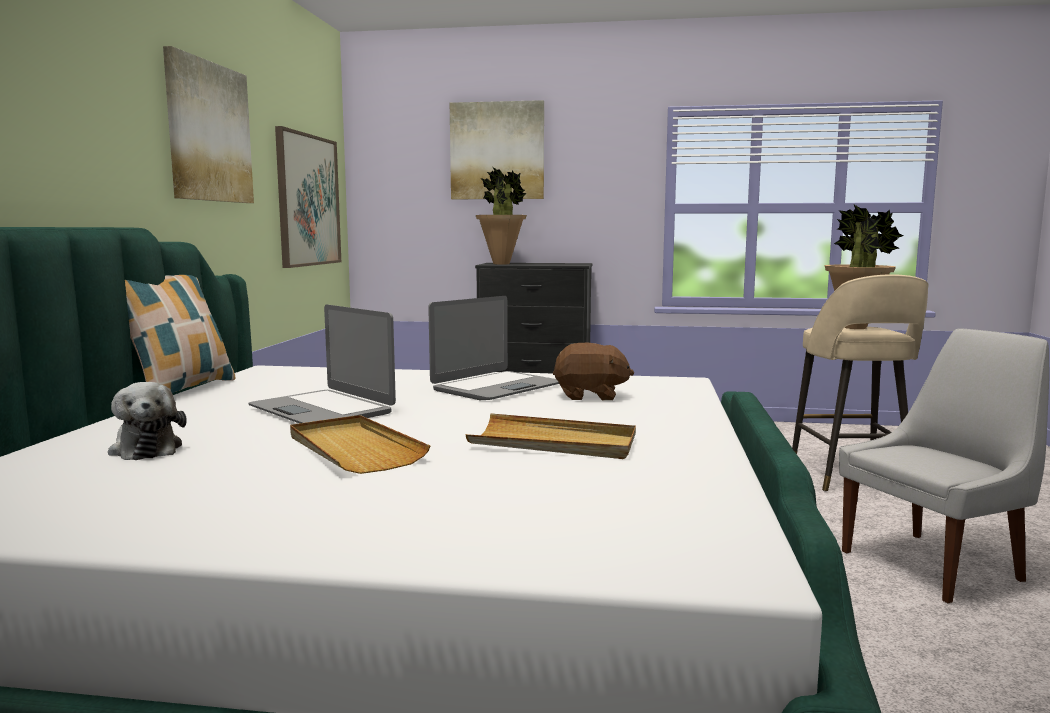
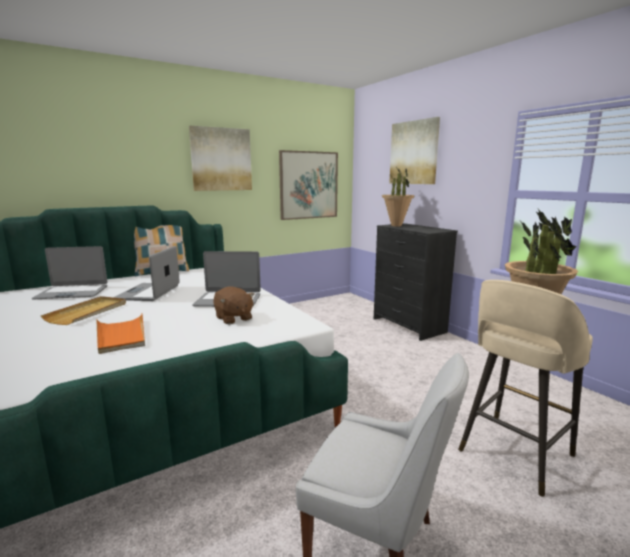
camera: 50 degrees right, 5 degrees up
(146, 449) = (72, 293): plush toy -> laptop
(554, 443) = (121, 335): beige tray -> orange tray

